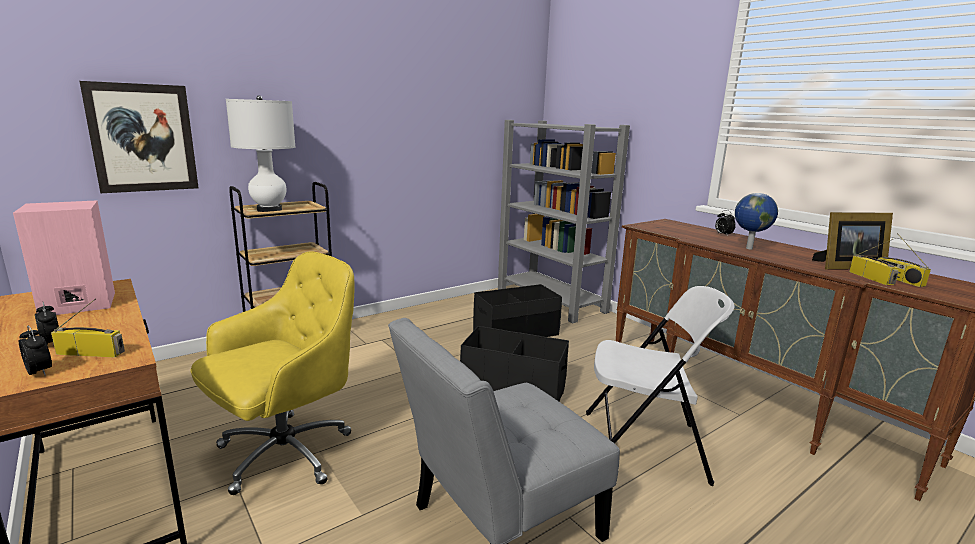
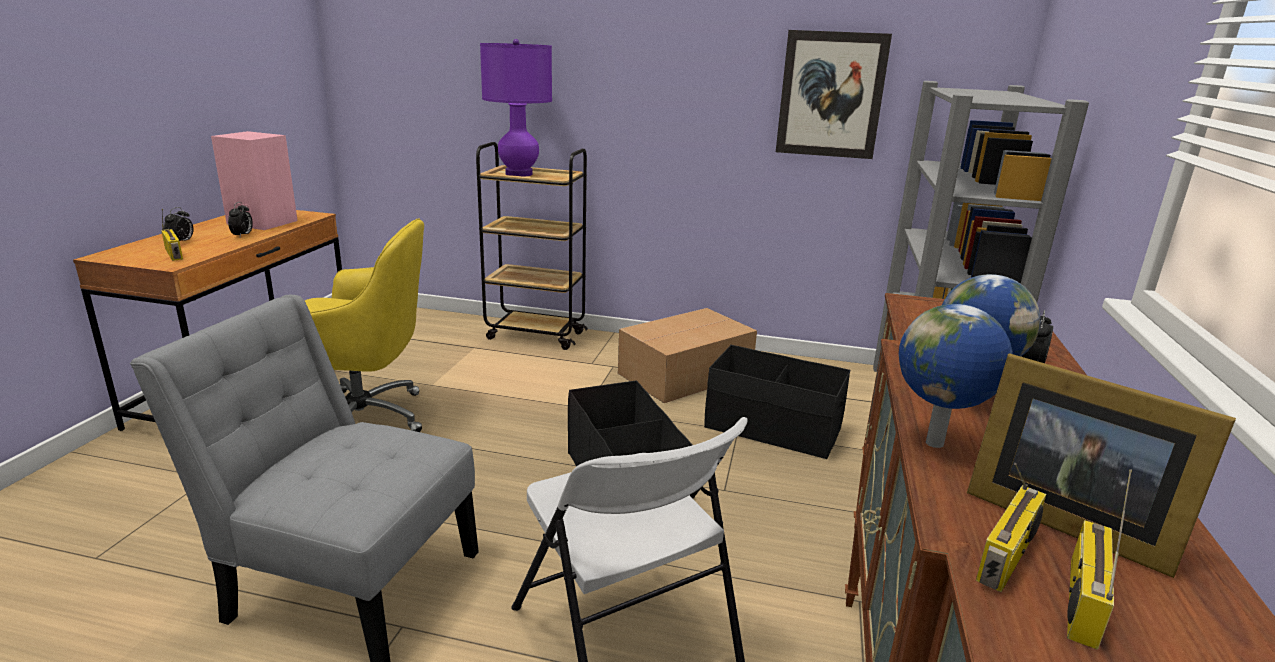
camera: 50 degrees right, 5 degrees up
(40, 372) = (132, 256): alarm clock -> alarm clock (243, 236)
(143, 138) = (433, 83): picture -> picture (831, 95)
(269, 210) = (518, 174): white table lamp -> purple table lamp
(428, 326) = (687, 374): none -> cardboard box
(786, 262) = (936, 444): none -> globe

